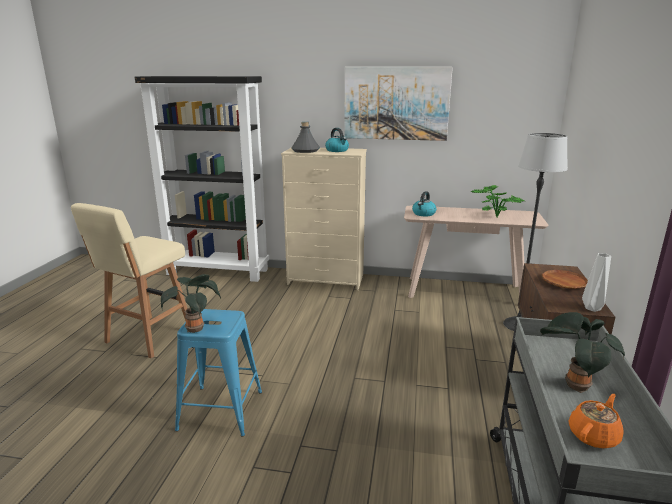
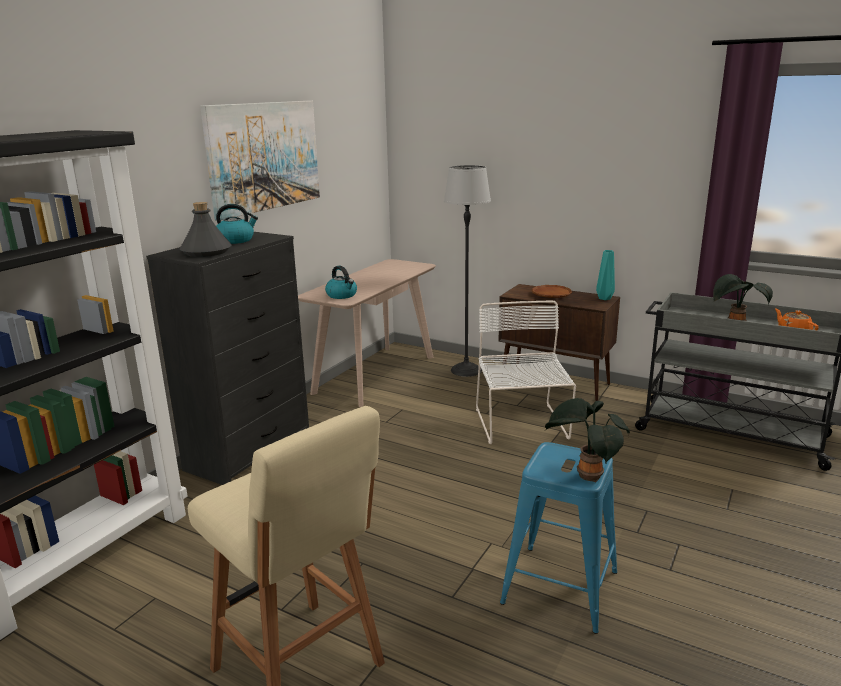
camera: 70 degrees left, 0 degrees up
(326, 279) = (250, 451): beige dresser -> black dresser
(439, 366) = (521, 425): none -> white chair
(495, 216) = (388, 273): potted plant -> none
(592, 308) = (603, 298): grey vase -> turquoise vase

